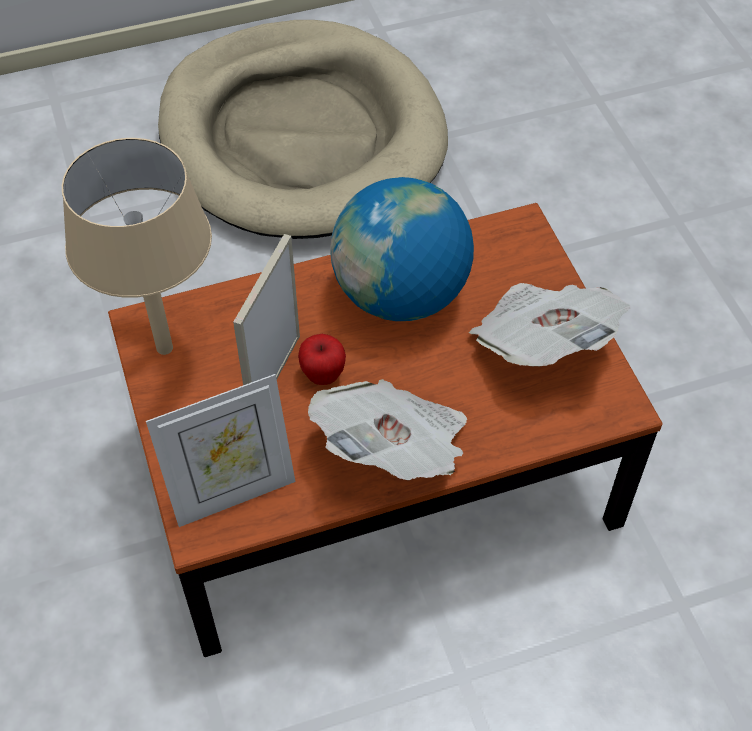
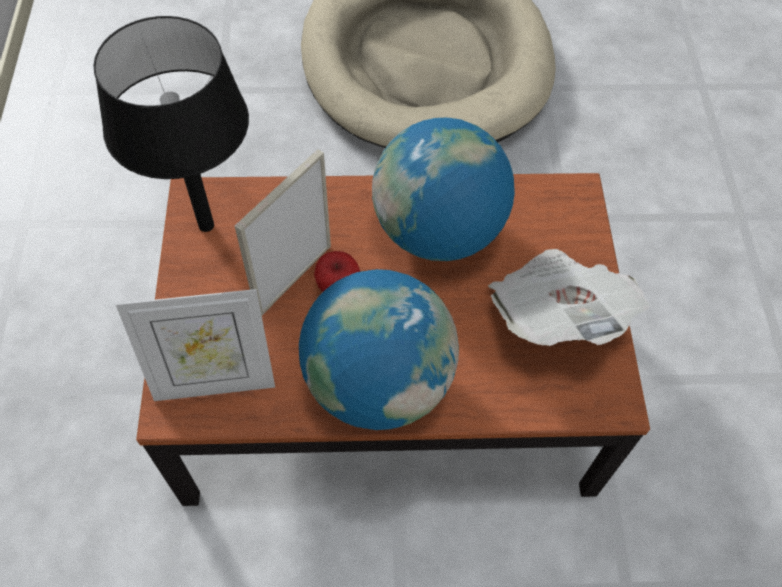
camera: 15 degrees right, 5 degrees up
(165, 347) = (206, 225): beige table lamp -> black table lamp
(394, 449) = (378, 382): newspaper -> globe

